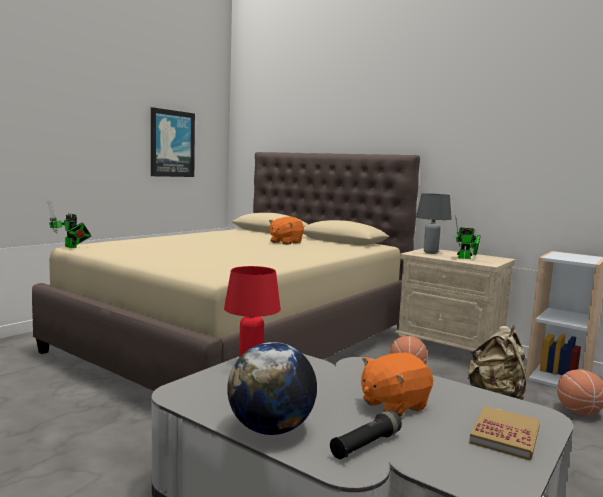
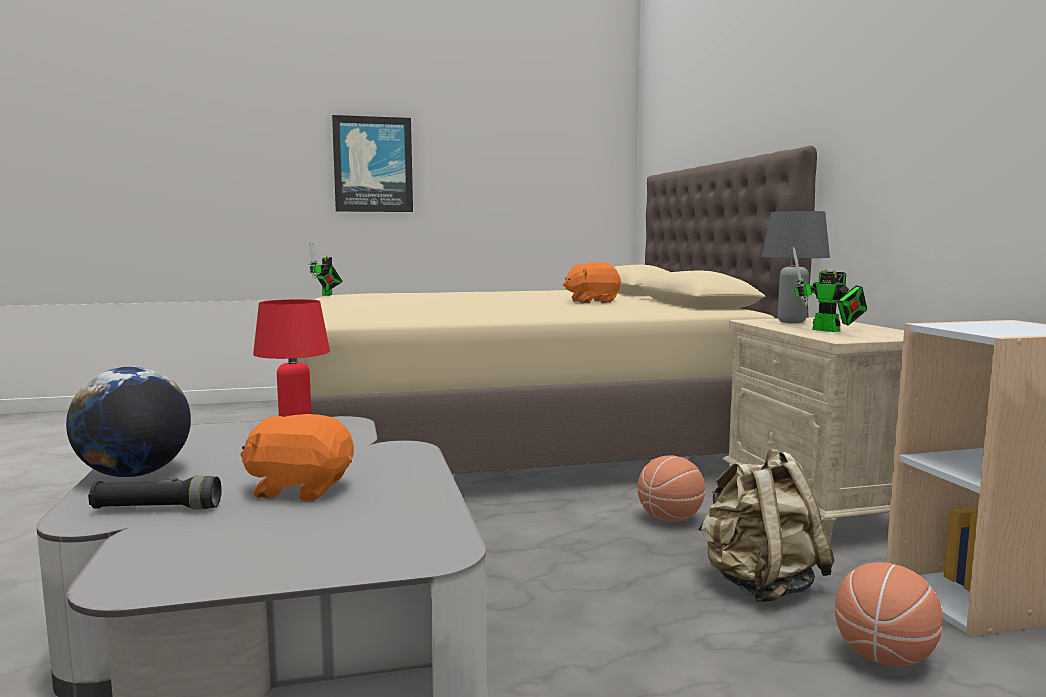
camera: 40 degrees right, 0 degrees up
(172, 143) = (533, 173): picture -> picture (373, 164)
(505, 435) = (315, 550): book -> none

